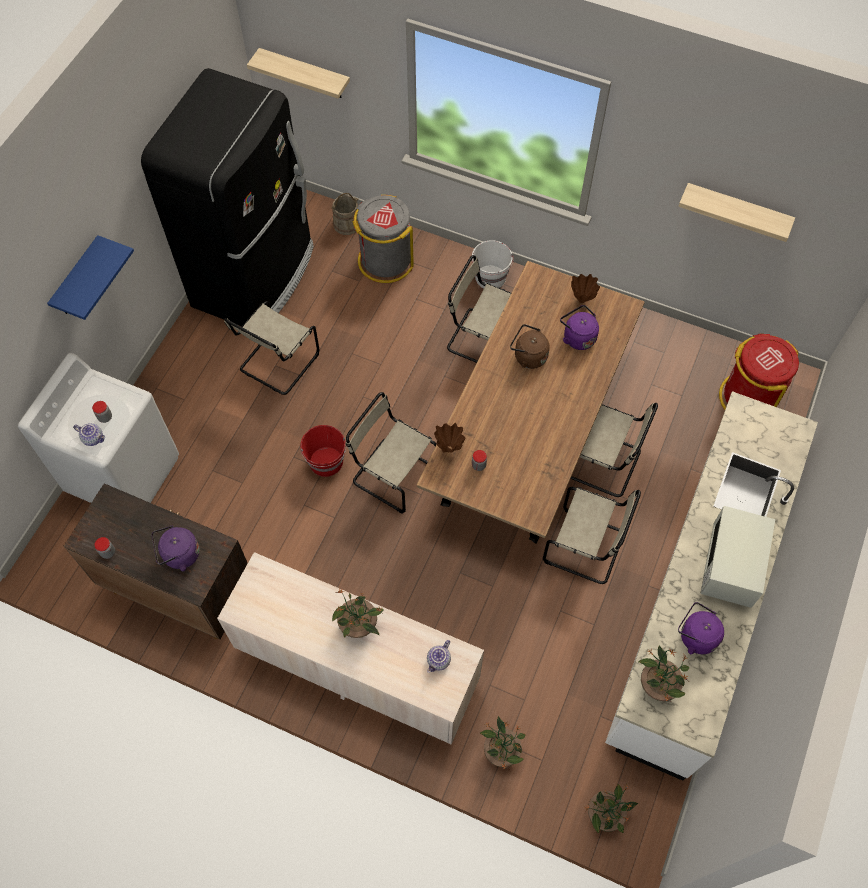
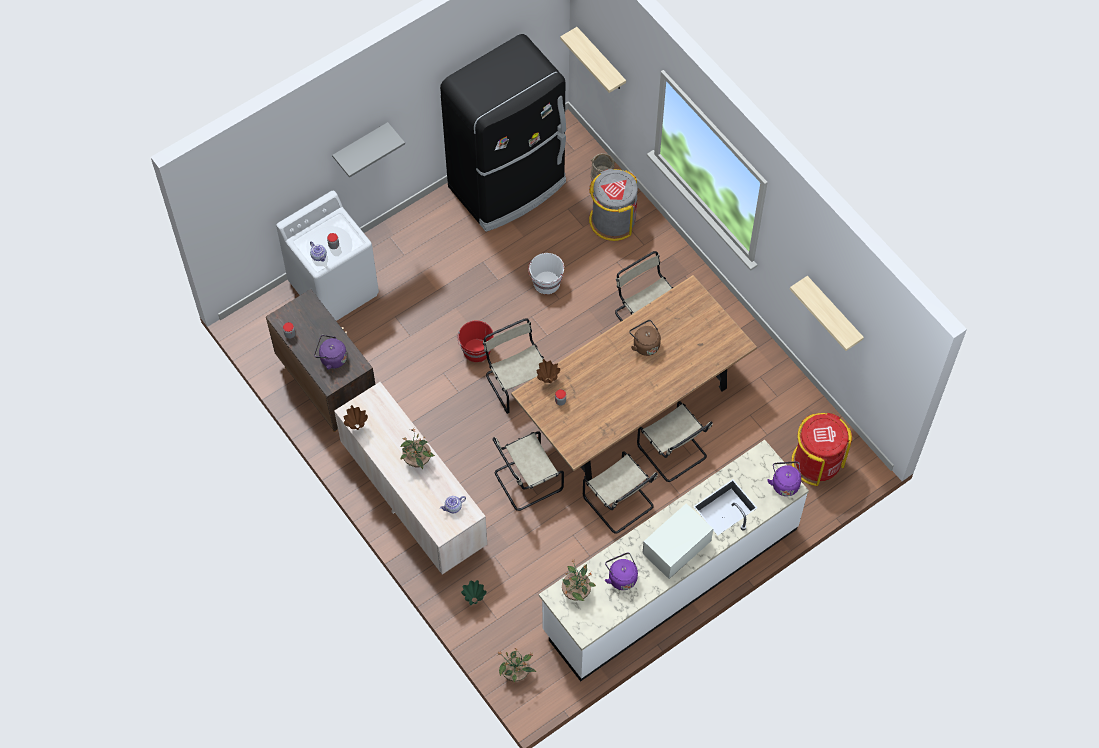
camera: 30 degrees right, 0 degrees up
(77, 279) = (361, 145): blue shelf -> grey shelf
(277, 364) = (485, 261): beige chair -> beige chair (526, 482)
(490, 278) = (684, 273): white bucket -> white bucket (546, 283)
(501, 750) = (474, 599): potted plant -> green vase
(577, 337) = (689, 348): purple kettle -> purple kettle (784, 483)
(582, 301) = (711, 324): brown vase -> brown vase (356, 427)

